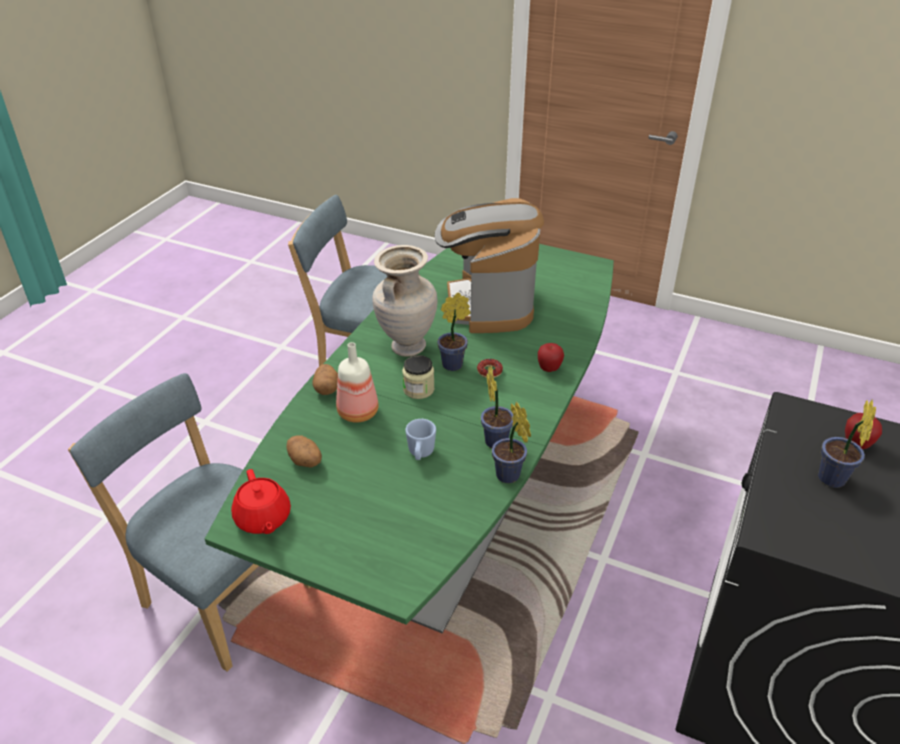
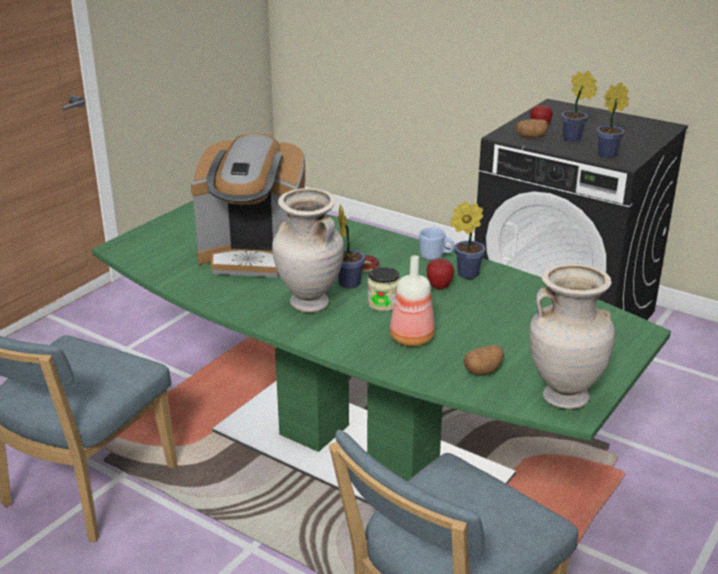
camera: 80 degrees left, 10 degrees down
(263, 519) = (564, 397): red teapot -> beige vase
(327, 388) = (366, 355): potato -> potato (531, 137)
(420, 454) = (480, 310): blue mug -> blue mug (435, 257)
(509, 477) = (513, 273): potted plant -> potted plant (609, 155)
(549, 369) = (372, 241): apple -> apple (439, 287)

